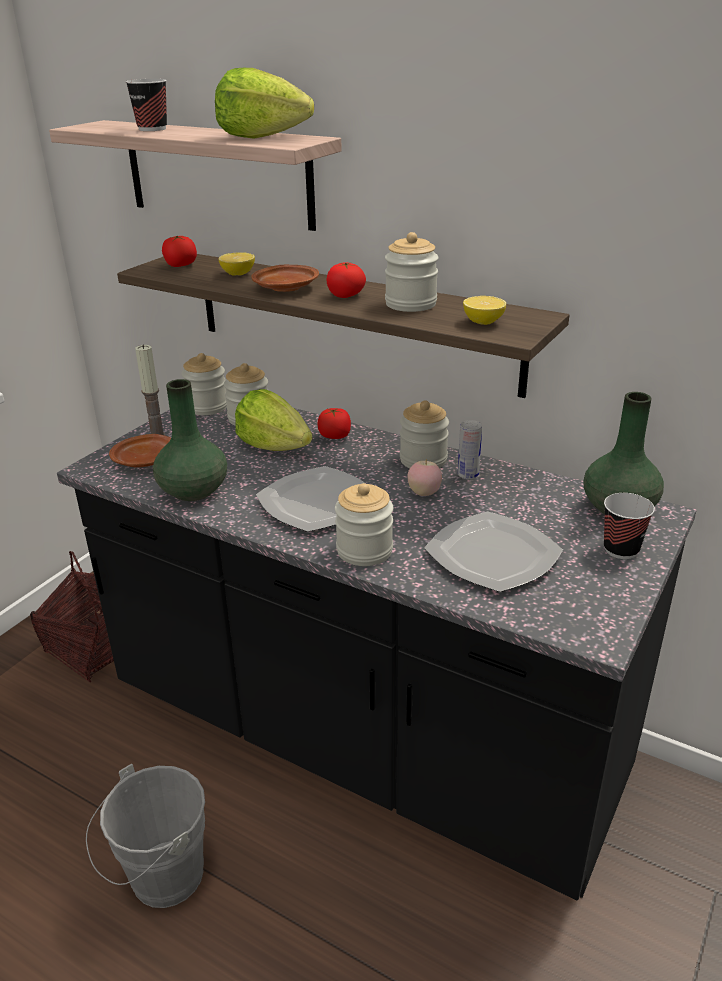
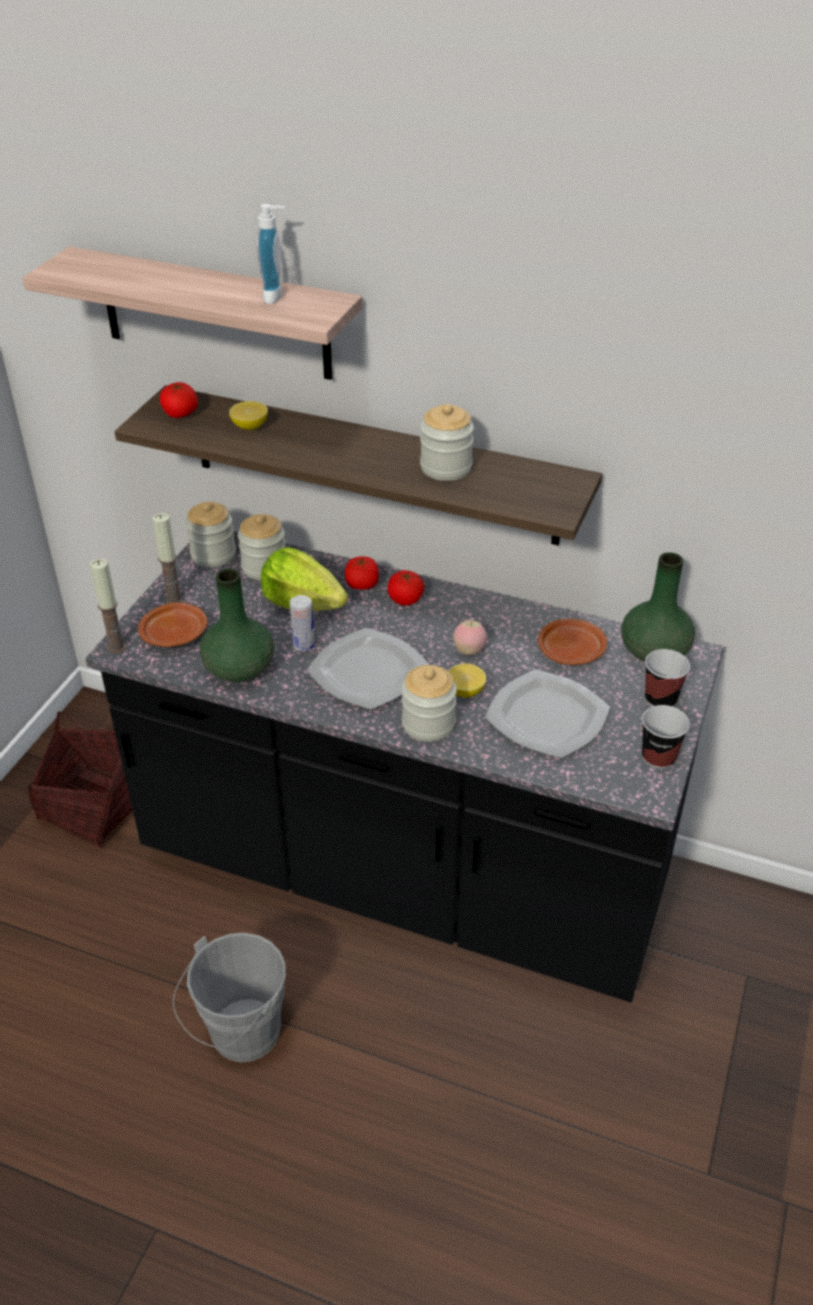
camera: 10 degrees left, 10 degrees up
(88, 466) = (116, 647): none -> candle
(152, 129) = (144, 276): cup -> cup (658, 757)
(261, 136) = (277, 296): lettuce -> soap dispenser
(286, 288) = (311, 448): brown plate -> brown plate (571, 651)
(346, 295) = (376, 457): tomato -> tomato (405, 599)
(423, 460) = (459, 609): jar -> none
(468, 475) = (507, 624): can -> can (304, 646)
(483, 322) = (523, 492): lemon -> lemon (465, 691)

